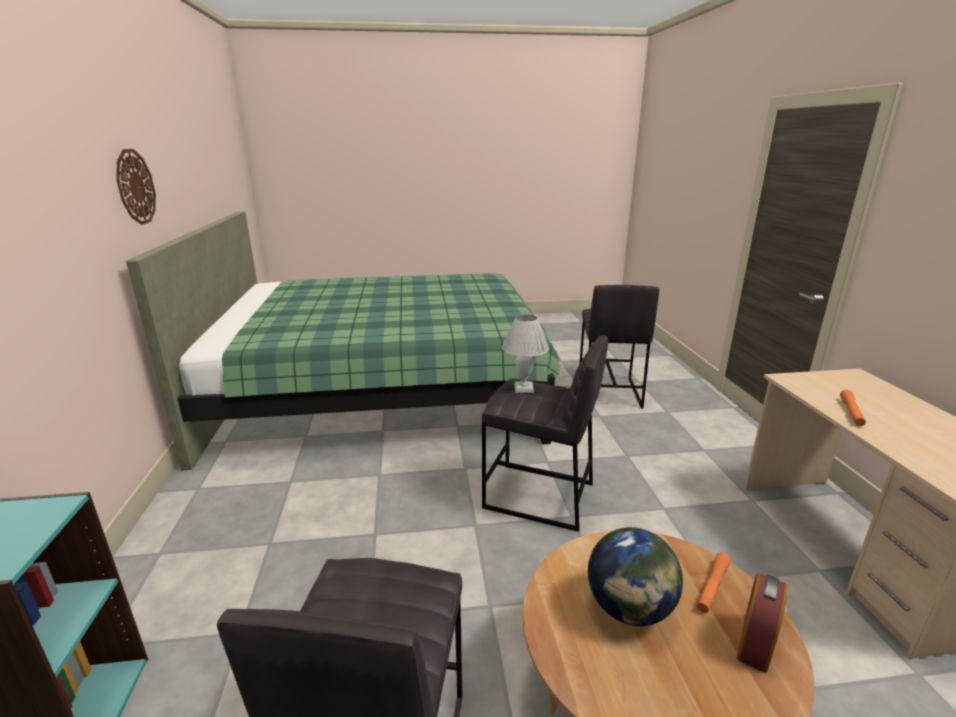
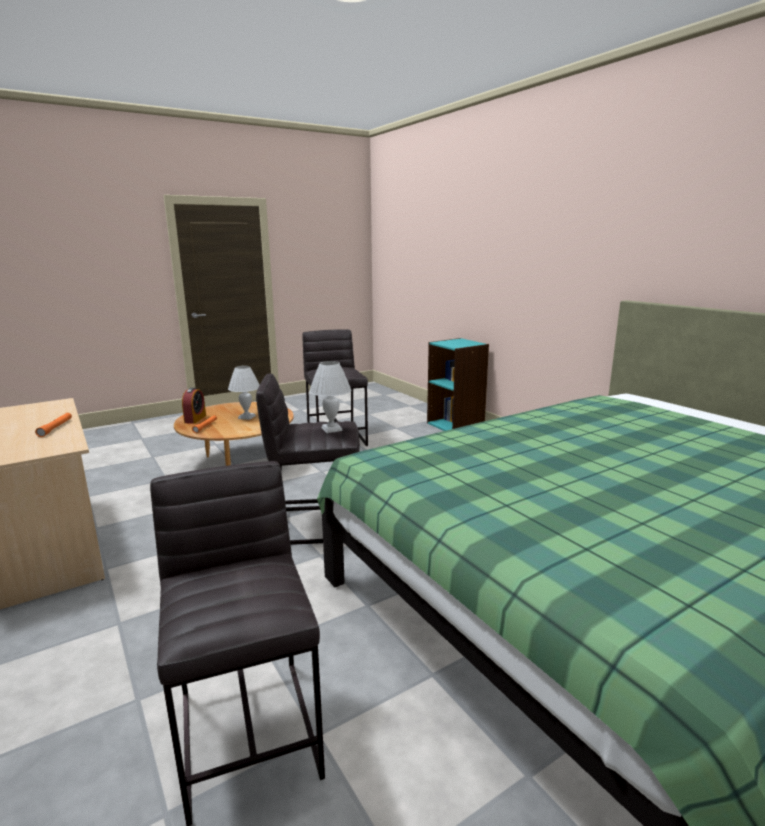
camera: 155 degrees right, 5 degrees down
(135, 187) = (698, 249): wall clock -> none
(629, 609) = (246, 417): globe -> white table lamp

